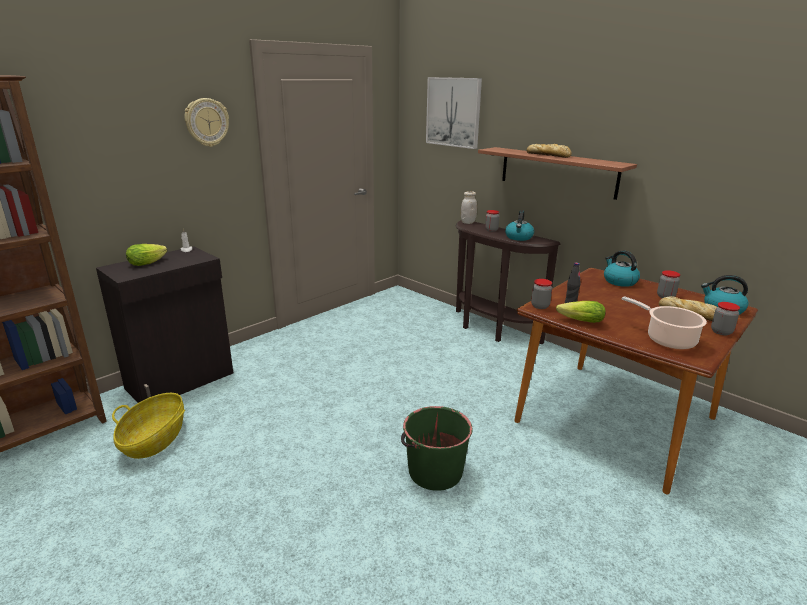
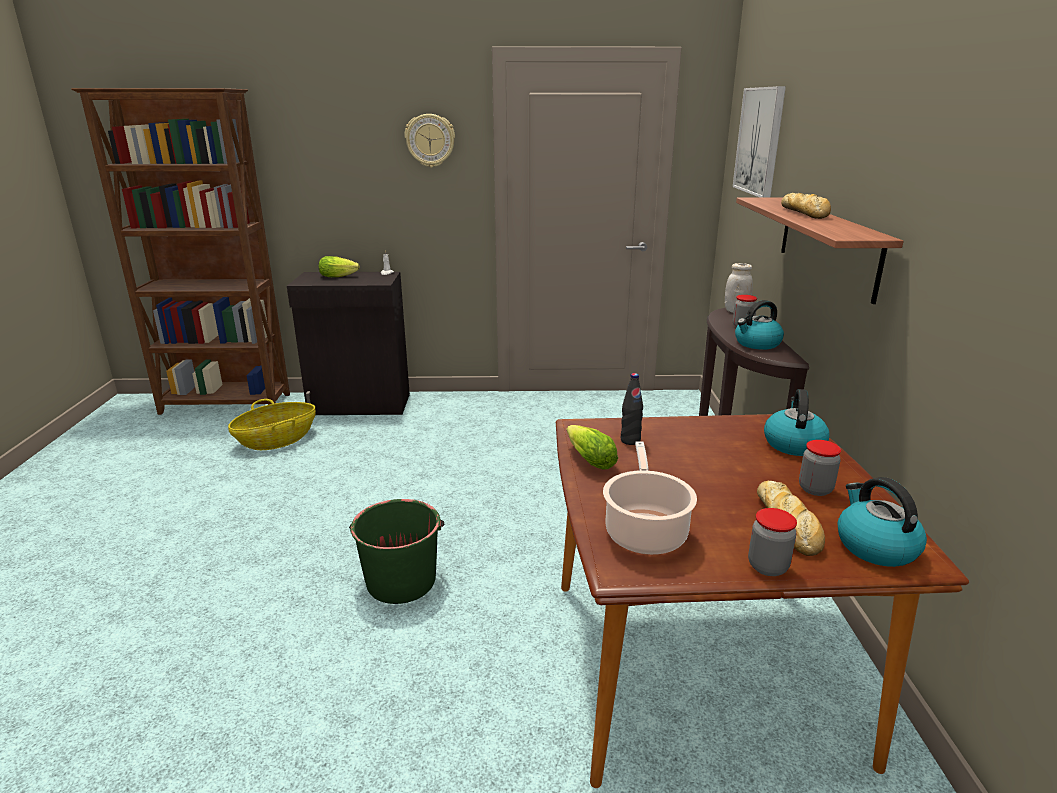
camera: 45 degrees right, 0 degrees up
(540, 306) = (588, 427): jar -> none

